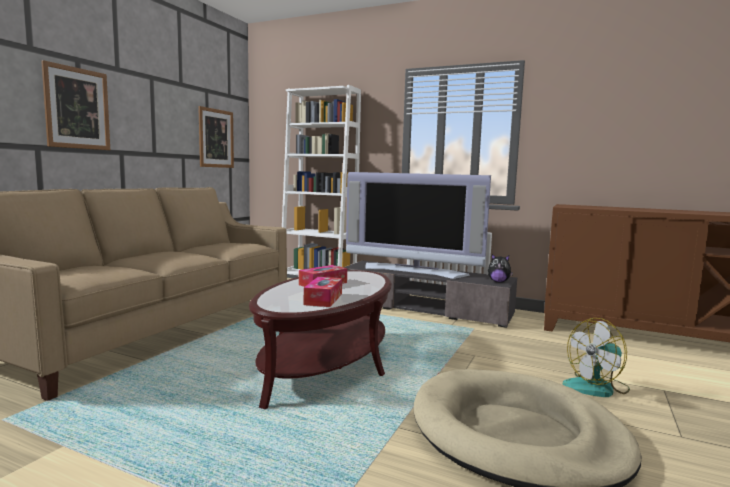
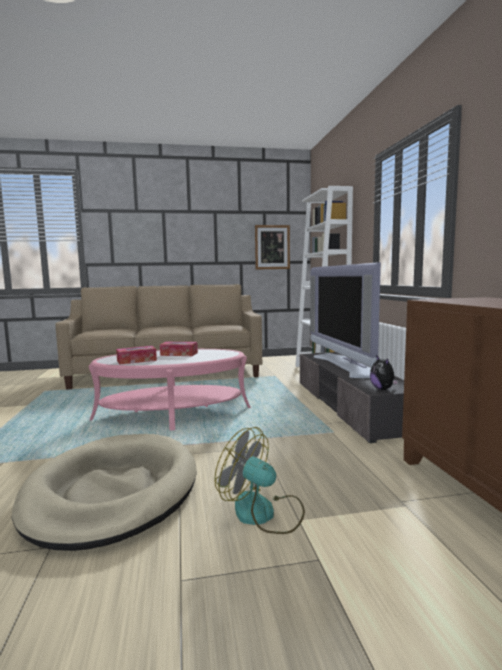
camera: 55 degrees right, 0 degrees up
(77, 108) = (161, 239): picture -> none
(326, 363) = (172, 413): brown coffee table -> pink coffee table

